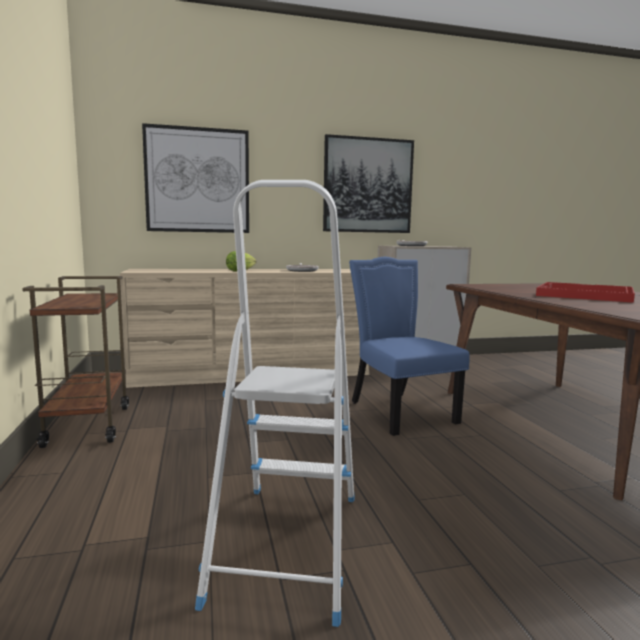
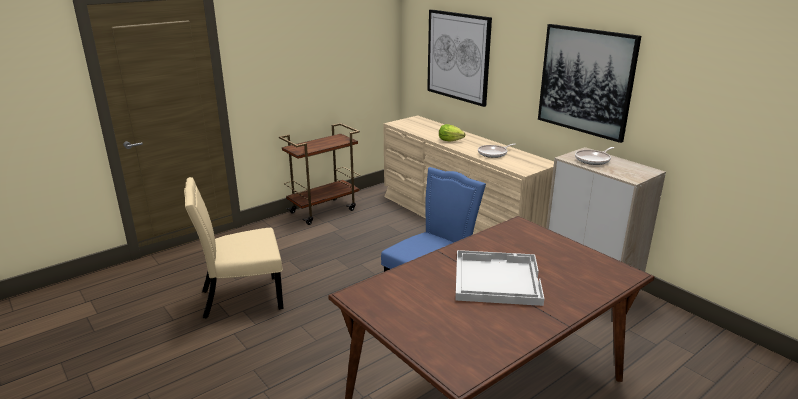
camera: 65 degrees right, 15 degrees up
(289, 541) = (244, 297): white step ladder -> beige chair
(583, 295) = (496, 279): red tray -> white tray

